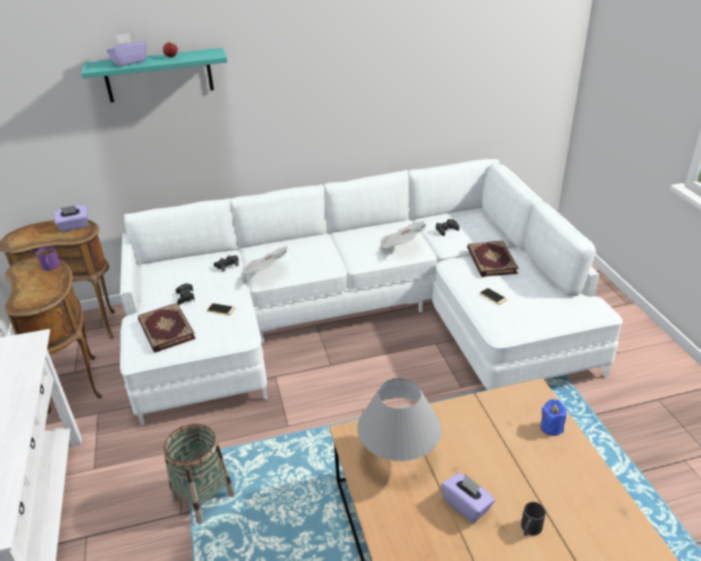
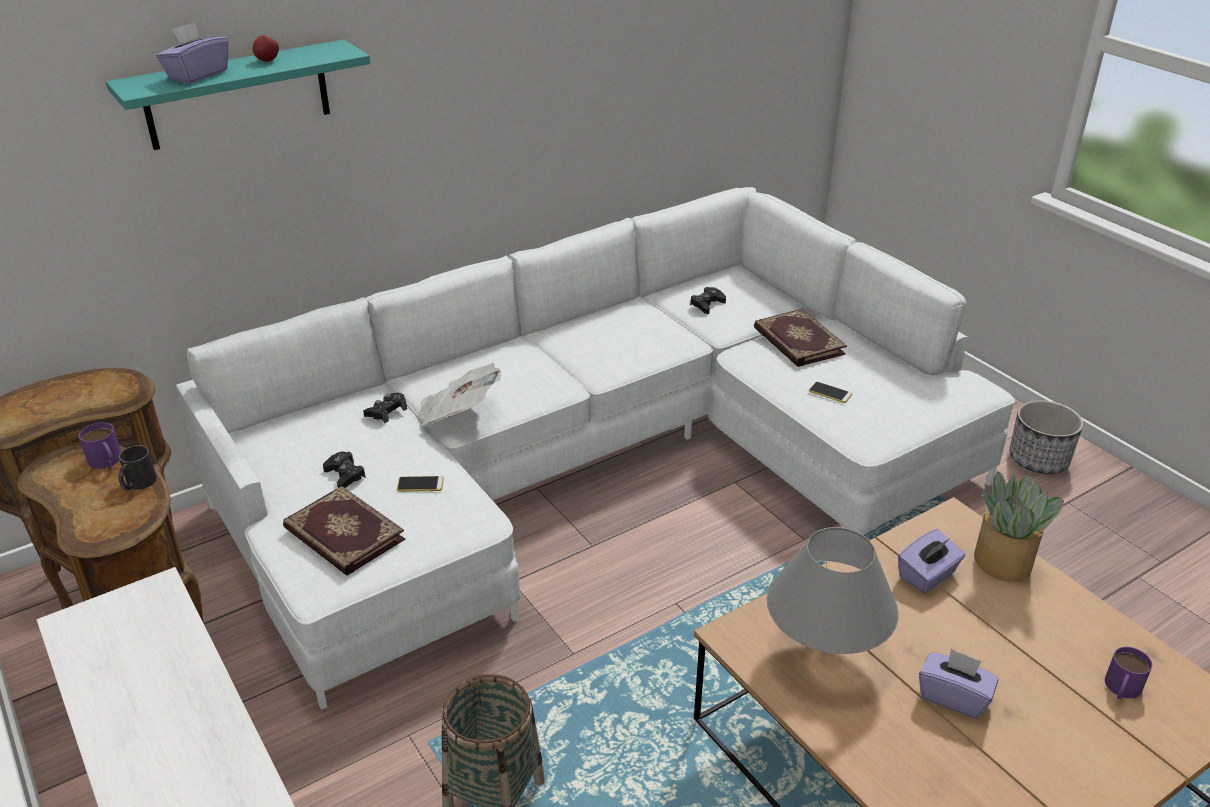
camera: 20 degrees left, 0 degrees up
(74, 226) = (104, 384): purple tissue box -> purple tissue box (927, 576)
(400, 246) = (653, 339): newspaper -> none
(529, 529) = (1051, 707): black mug -> black mug (137, 484)
(551, 427) = (1003, 563): blue candle -> potted plant
(587, 530) = (1121, 689): none -> purple mug
(650, 367) = (1038, 460): none -> planter

